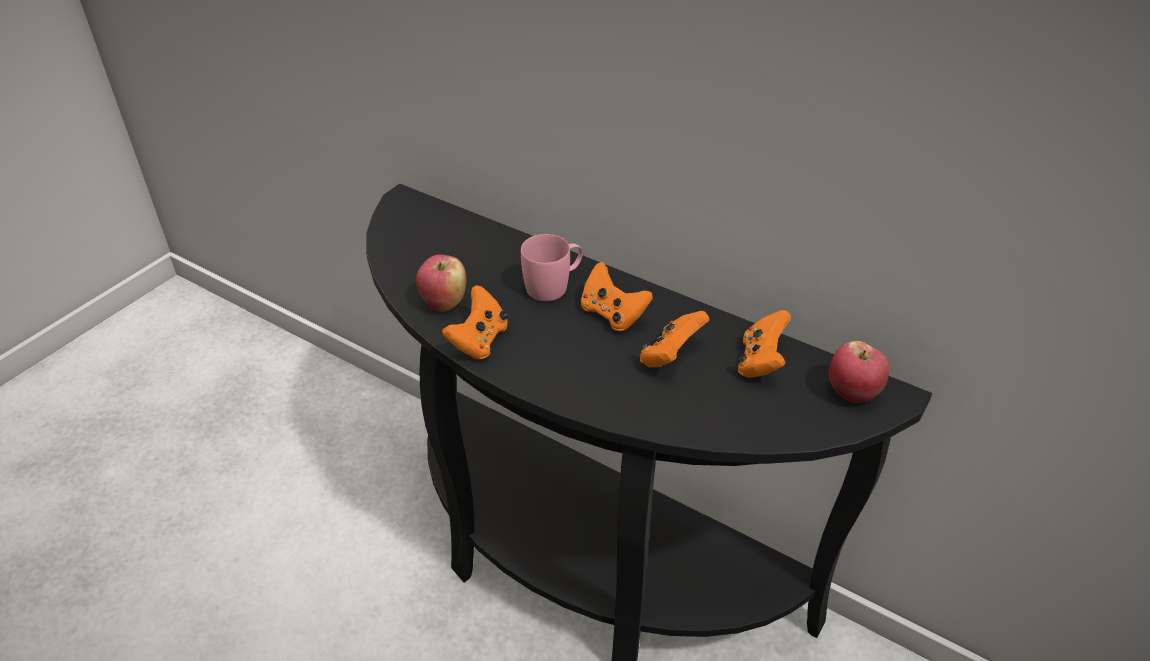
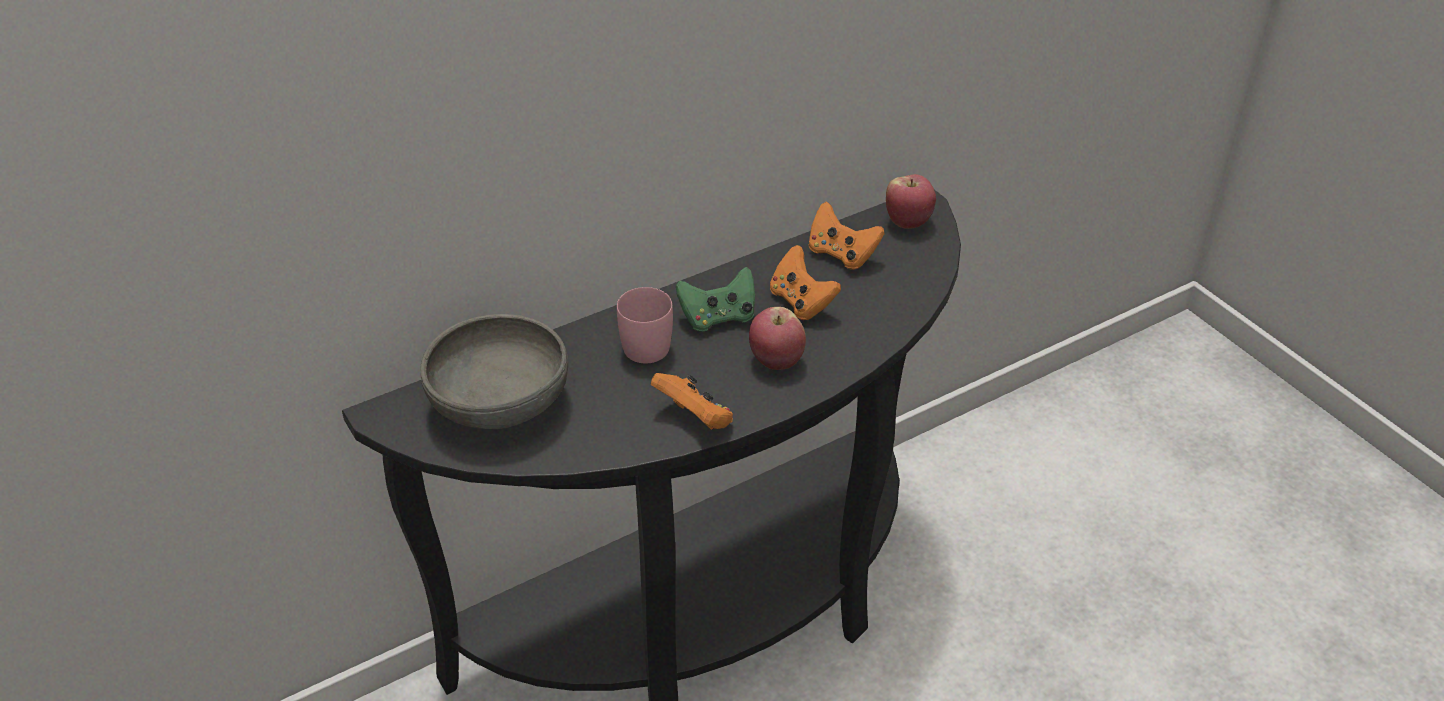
camera: 65 degrees left, 0 degrees up
(442, 241) = (499, 403): none -> grey bowl
(444, 303) = (613, 429): apple -> apple (776, 361)
(612, 314) = (718, 318): orange game controller -> green game controller

